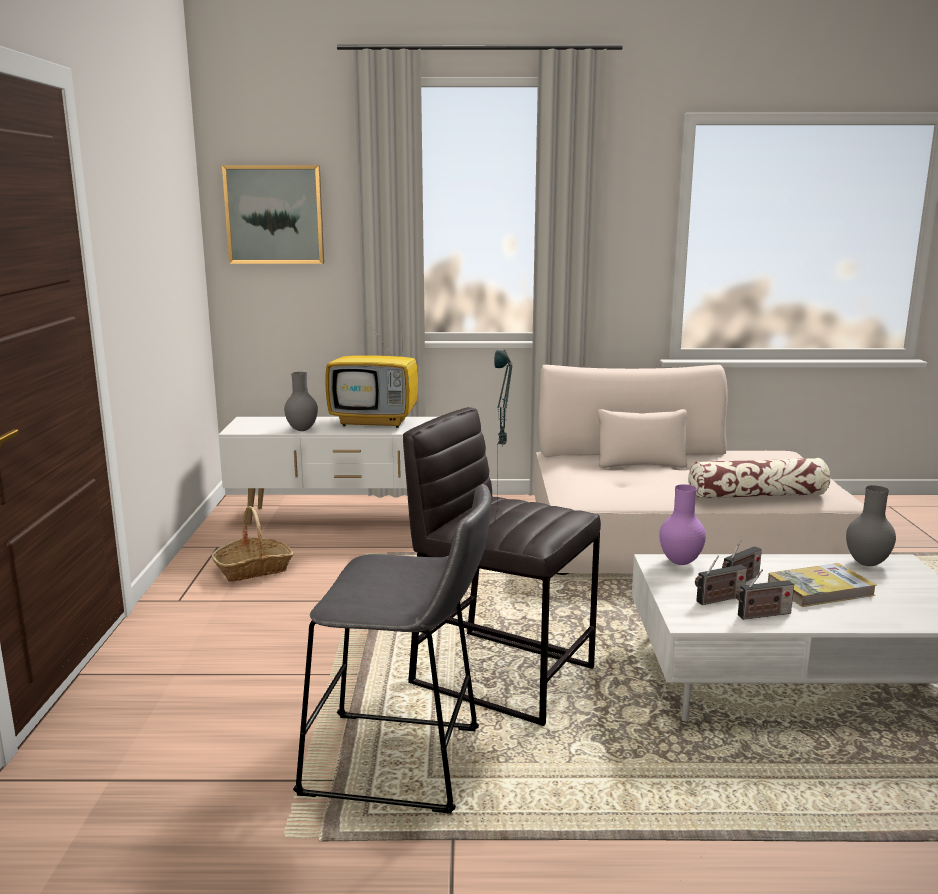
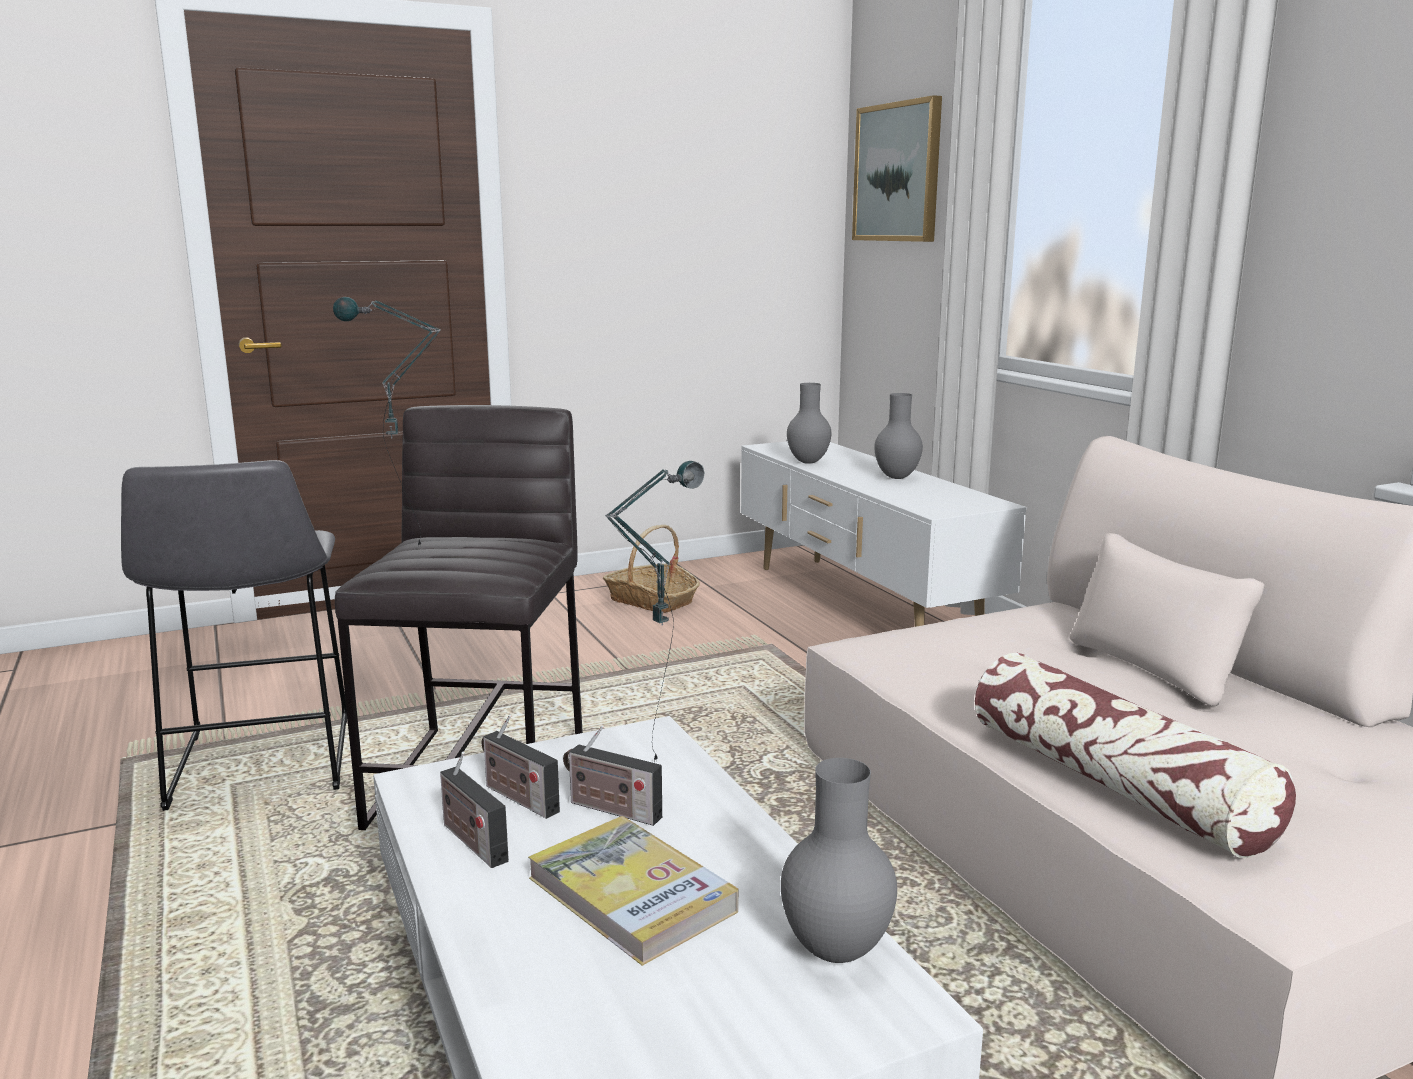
camera: 65 degrees right, 0 degrees up
(376, 422) = (898, 477): television -> grey vase
(680, 563) = (659, 752): purple vase -> table lamp

